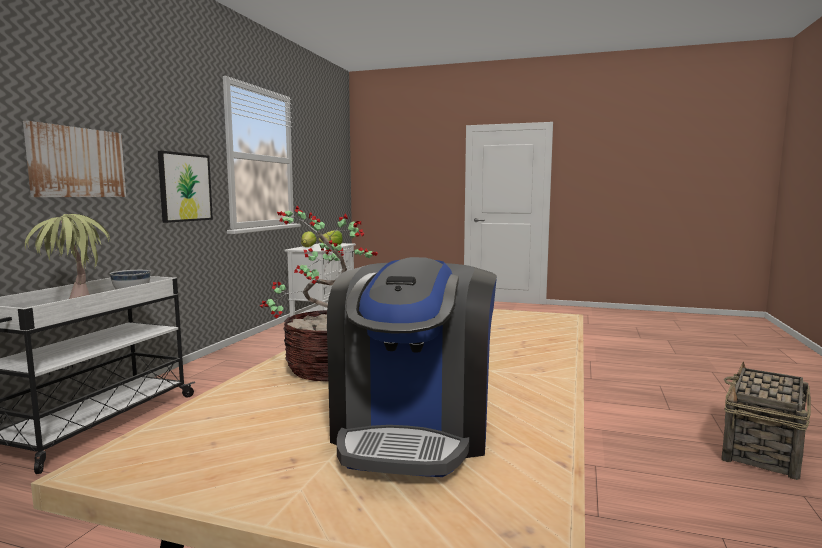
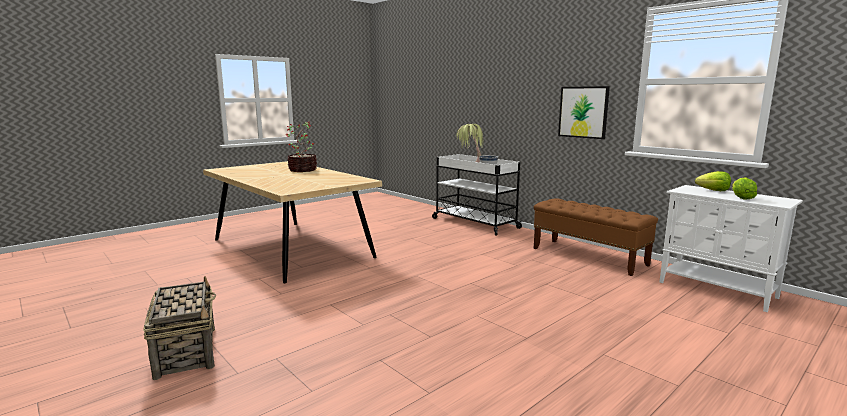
camera: 120 degrees right, 5 degrees up
(77, 162) = (512, 98): picture -> none
(266, 350) = (589, 256): none -> brown bench
(413, 430) = (254, 170): coffee machine -> none

